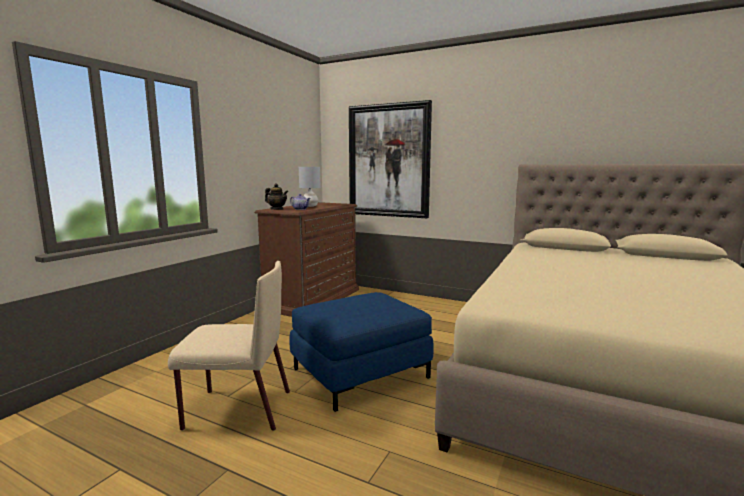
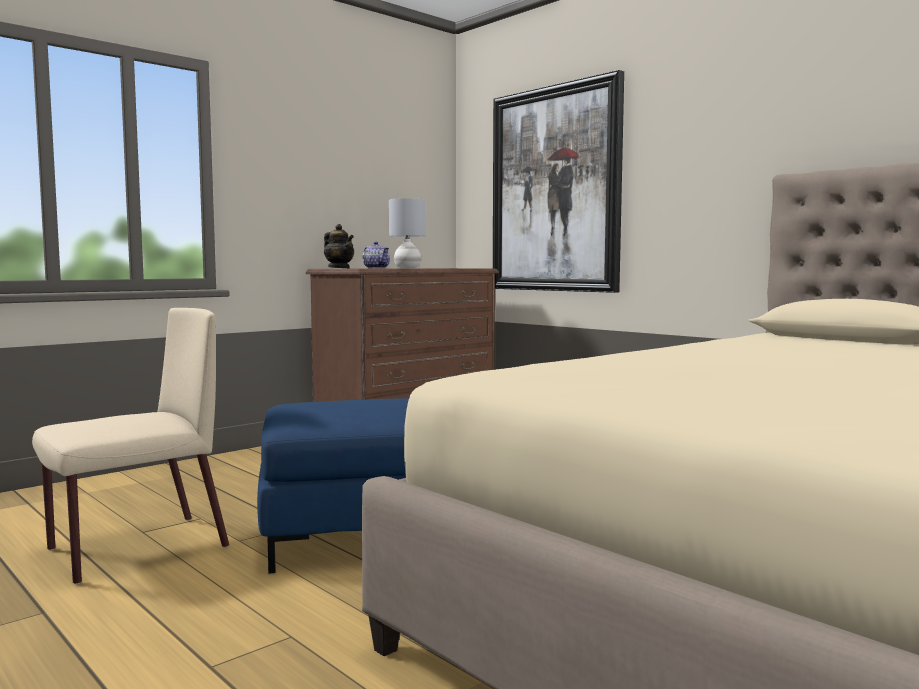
camera: 20 degrees right, 5 degrees down
(236, 410) = (135, 549): beige chair -> beige chair turned 60 degrees counterclockwise

